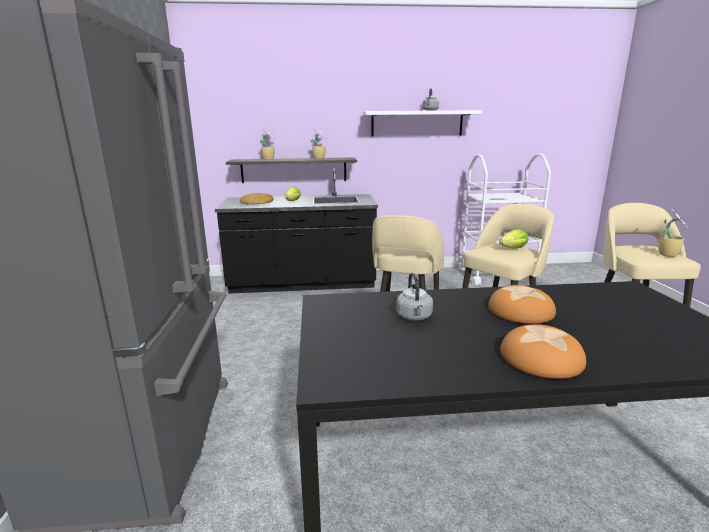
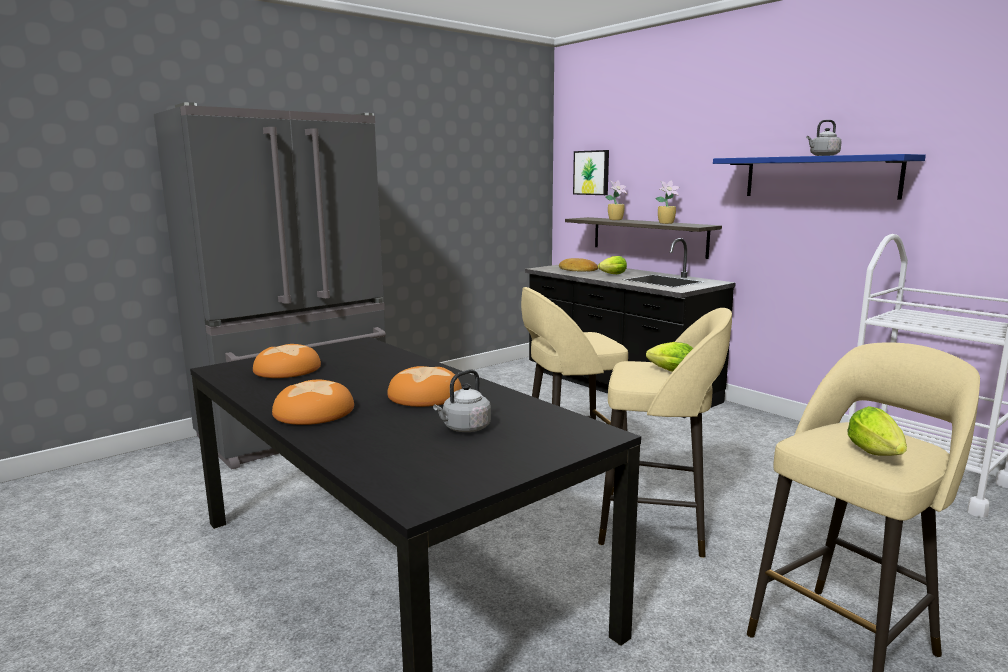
camera: 55 degrees right, 5 degrees down
(230, 121) = (592, 172): none -> picture
(379, 347) = (287, 369): none -> bread
(414, 317) = (360, 368): grey kettle -> grey kettle (464, 428)
(417, 123) = (820, 177): white shelf -> blue shelf
(668, 254) = (877, 455): potted plant -> lettuce

